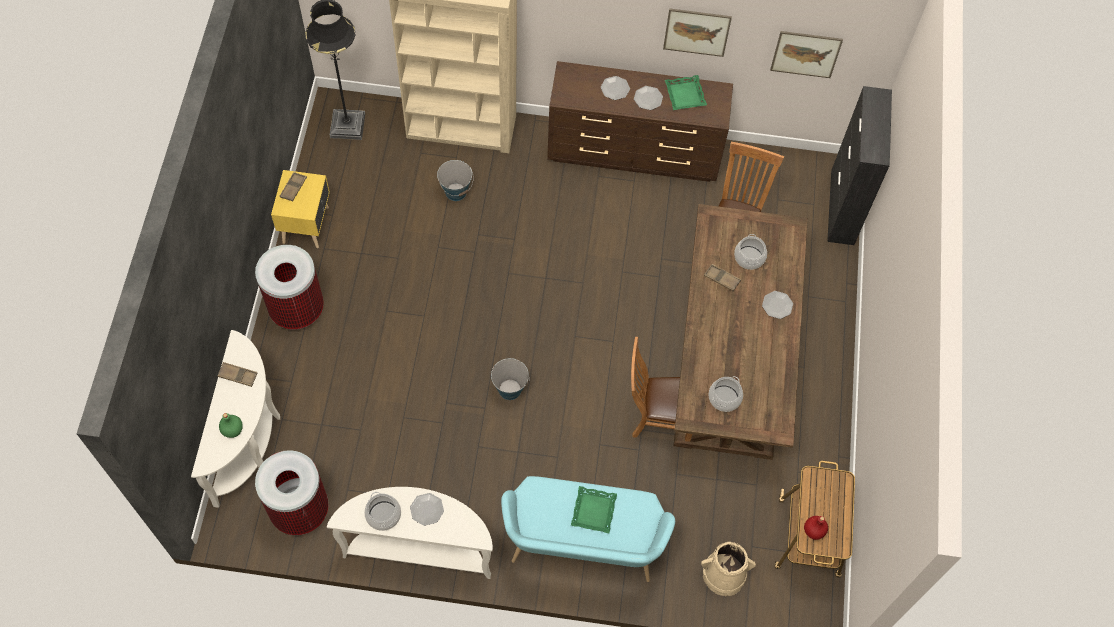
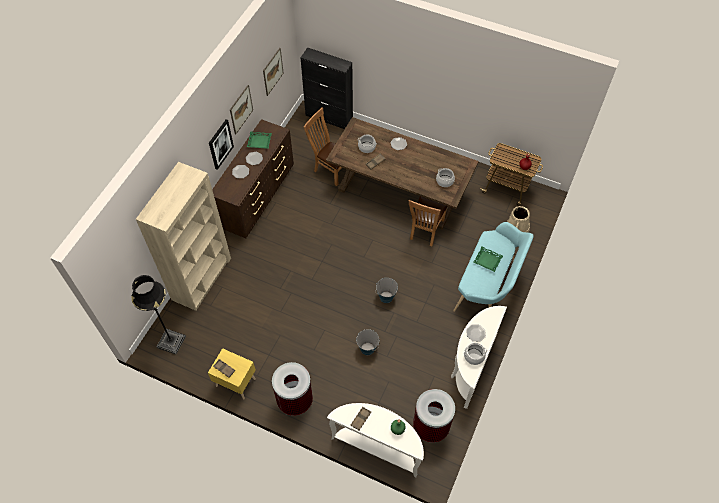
camera: 70 degrees left, 5 degrees down
(456, 191) = (246, 292): bucket -> bucket (367, 348)
(623, 30) = (220, 144): none -> picture

